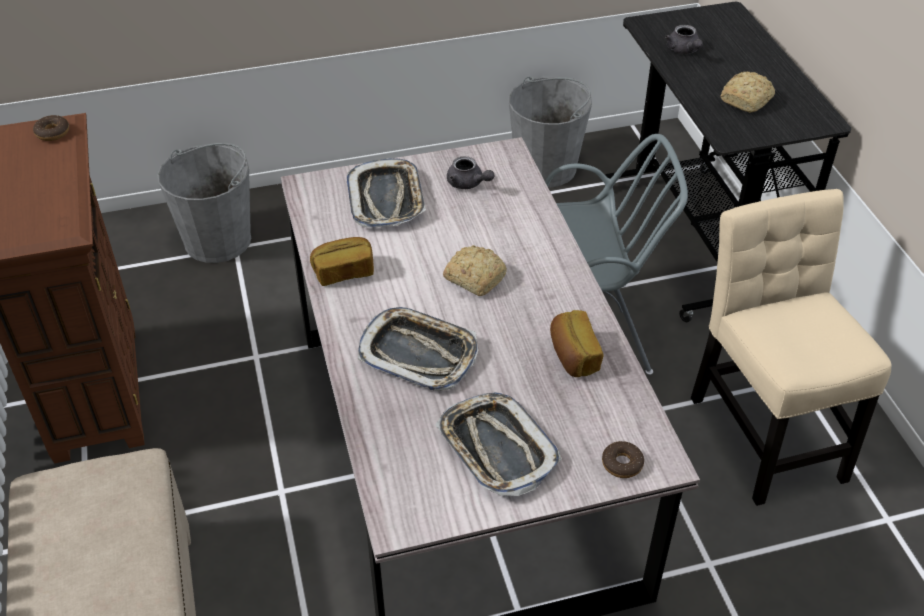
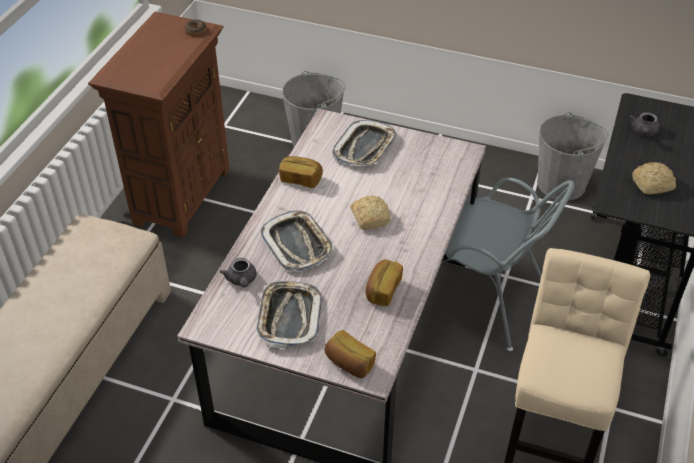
camera: 35 degrees right, 0 degrees up
(468, 184) = (422, 160): grey teapot -> grey teapot (241, 280)
(622, 464) = (349, 364): donut -> bread

